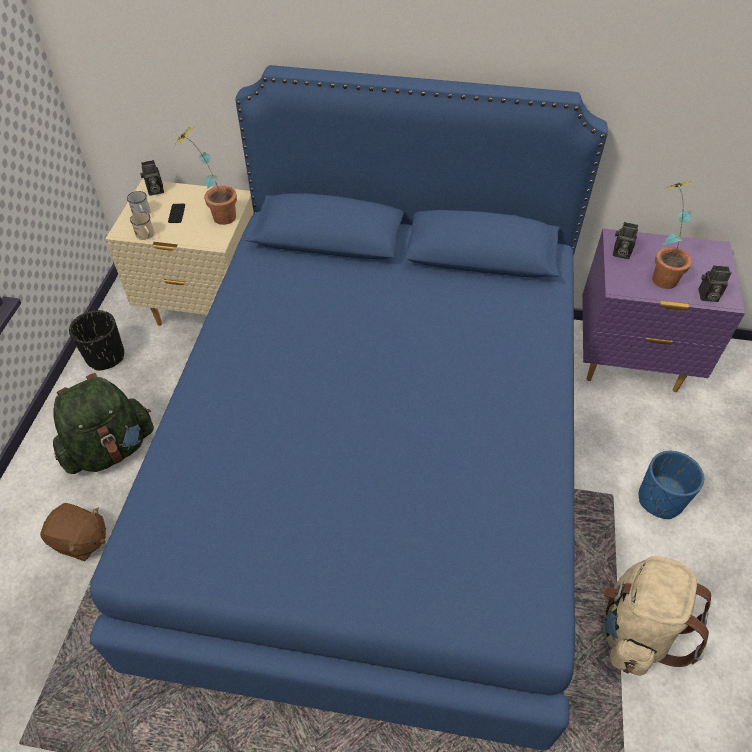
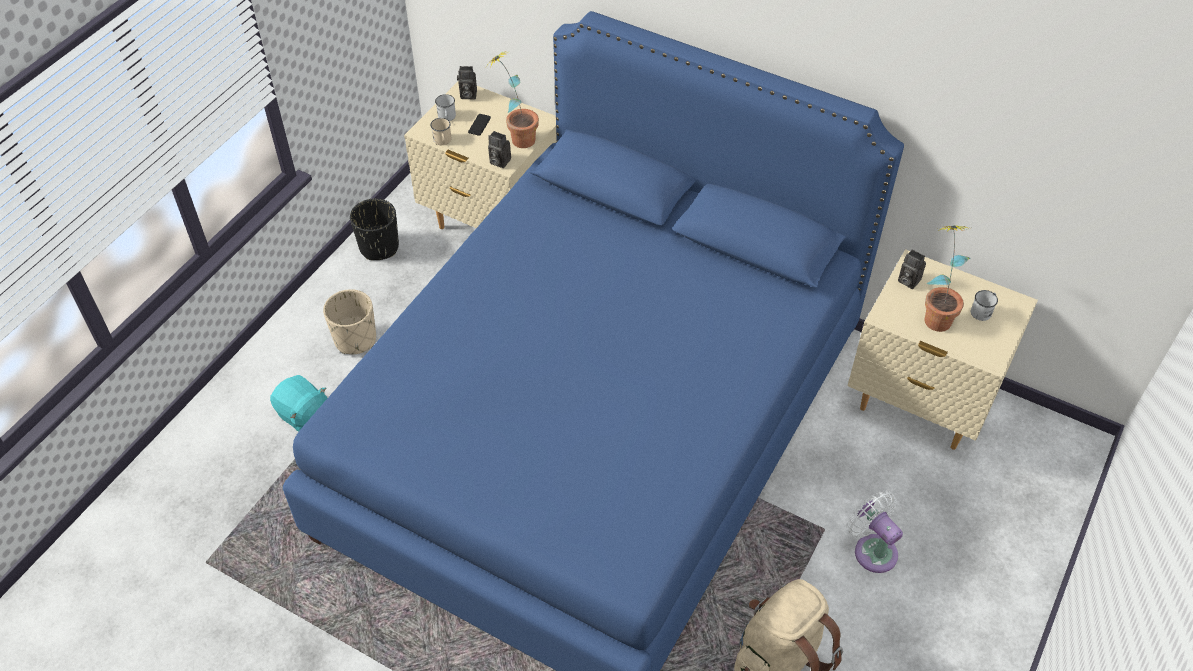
camera: 20 degrees right, 0 degrees up
(81, 541) = (303, 414): brown plush toy -> turquoise plush toy
(111, 449) = (355, 339): green backpack -> beige planter
(630, 363) = (919, 404): purple nightstand -> beige nightstand
(660, 500) = (872, 549): blue planter -> white fan
(694, 262) = (983, 311): none -> white mug
(707, 296) = (973, 350): camera -> camera (498, 161)

